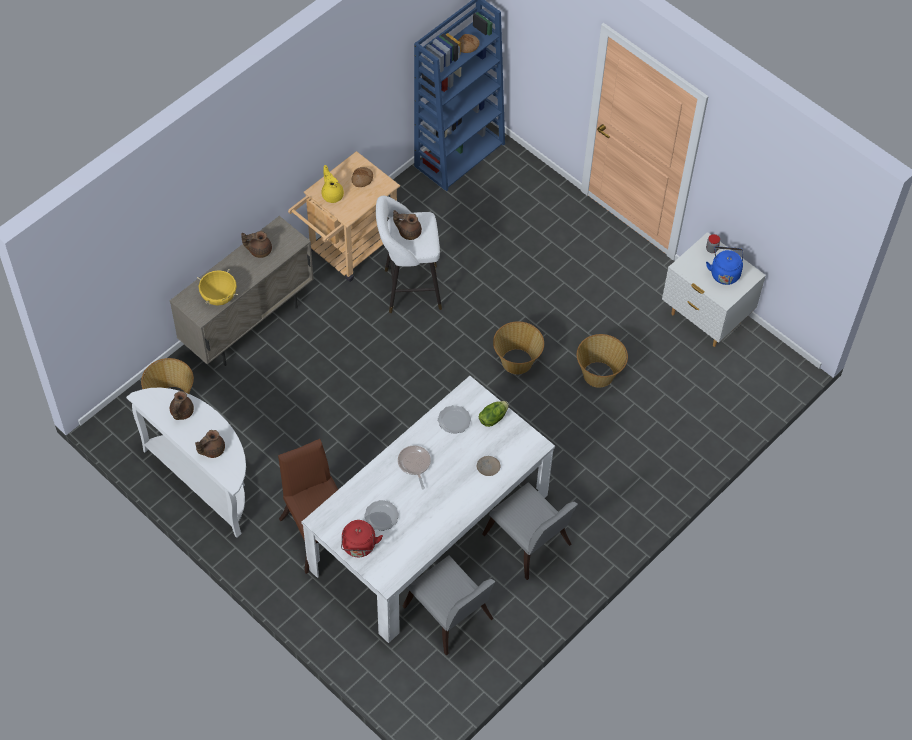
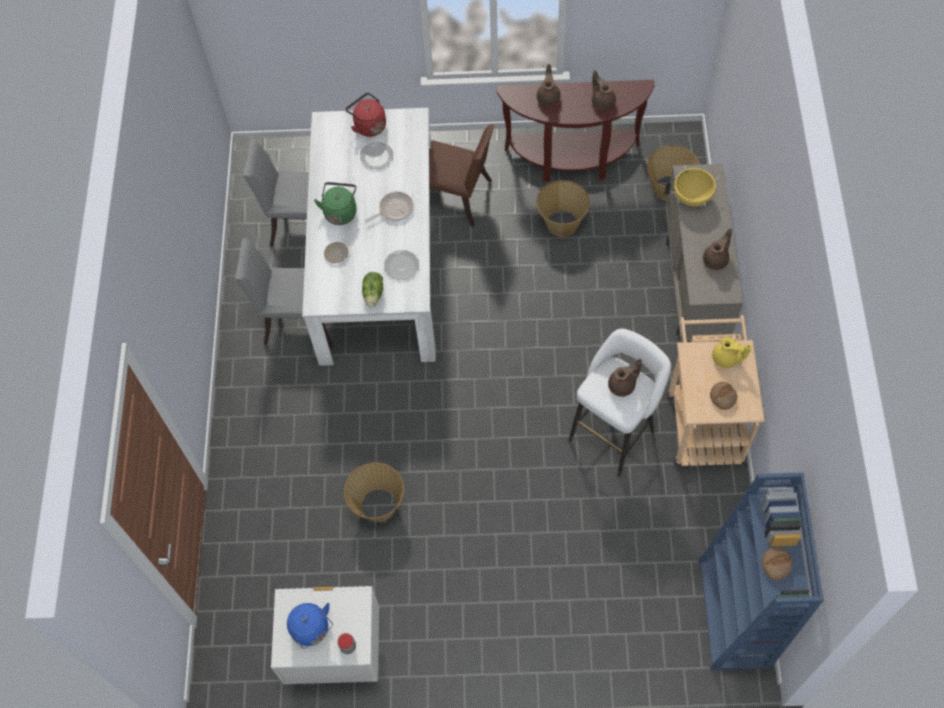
camera: 140 degrees right, 5 degrees up
(205, 481) = (572, 160): white console table -> brown console table
(414, 464) = (394, 209): frying pan -> frying pan turned 60 degrees counterclockwise
(452, 497) = (340, 211): none -> green kettle
(517, 362) = (456, 452): basket -> basket (561, 223)

